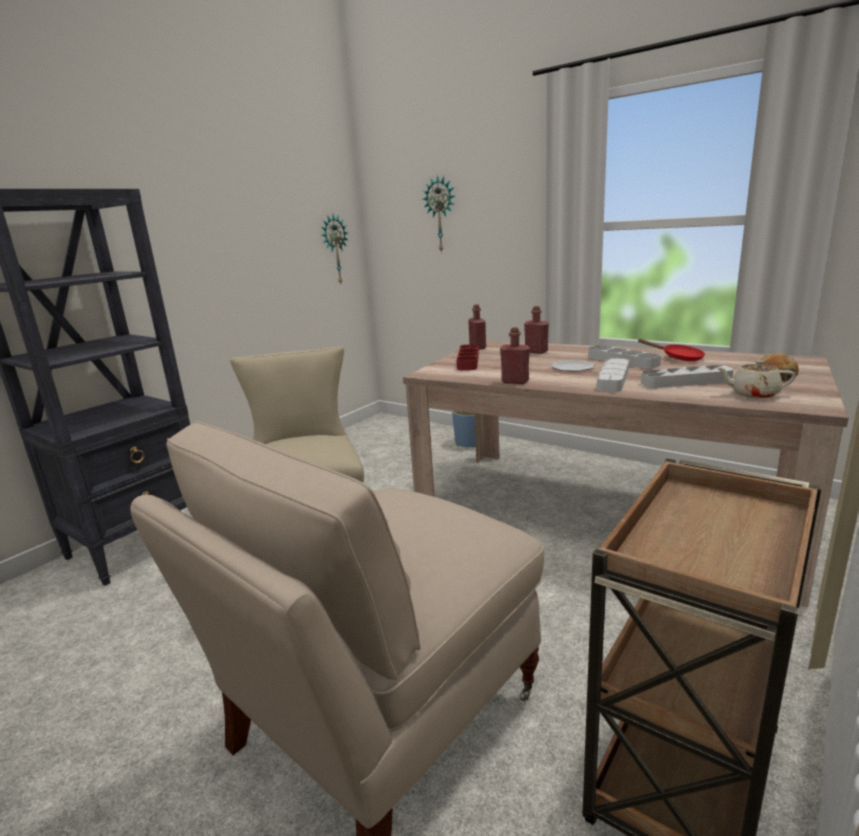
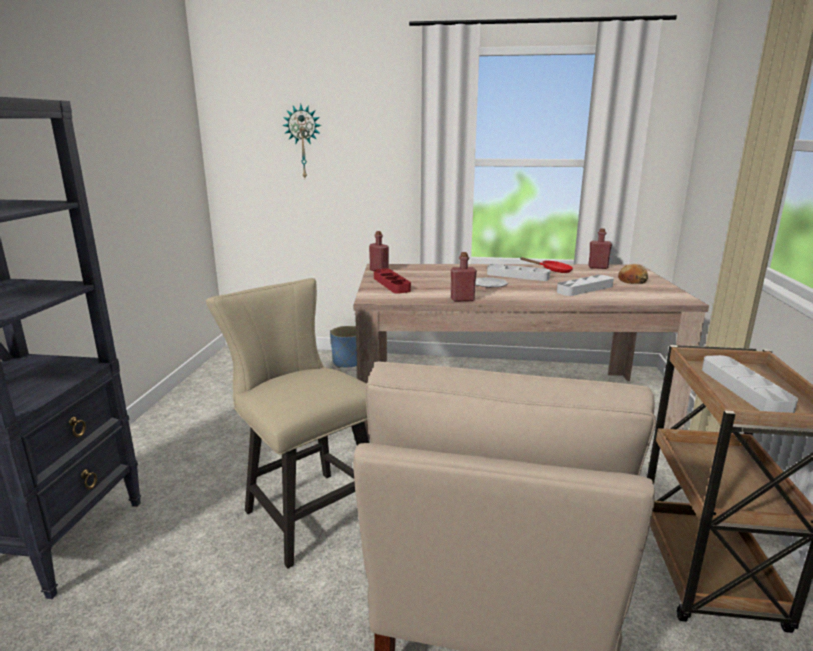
camera: 30 degrees left, 0 degrees up
(334, 249) = (183, 173): wall clock -> none
(536, 352) = (438, 272): red bottle -> red bottle (598, 267)
(613, 379) = (533, 291): grey tray -> grey tray (744, 389)
(753, 394) = (638, 294): beige teapot -> none

